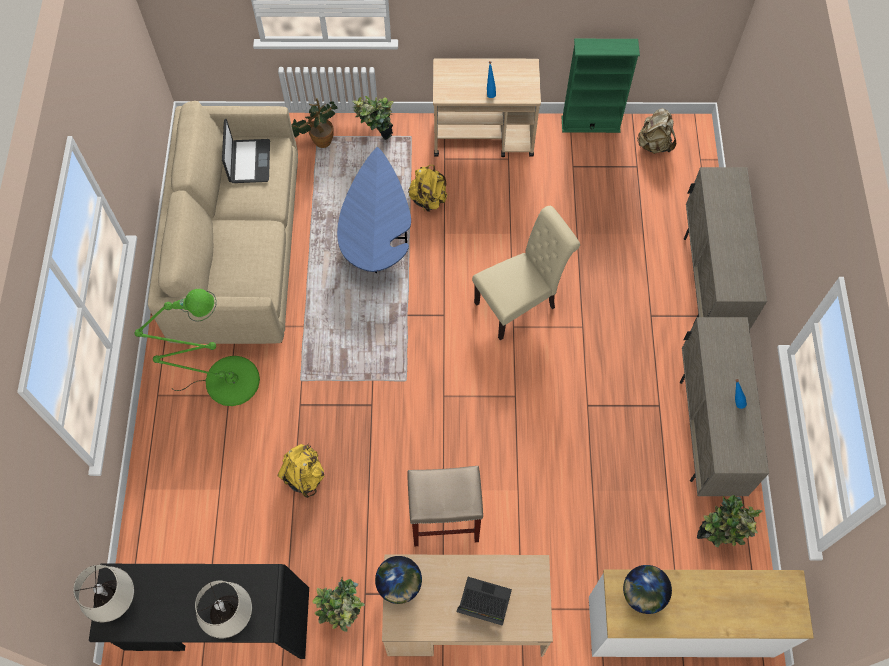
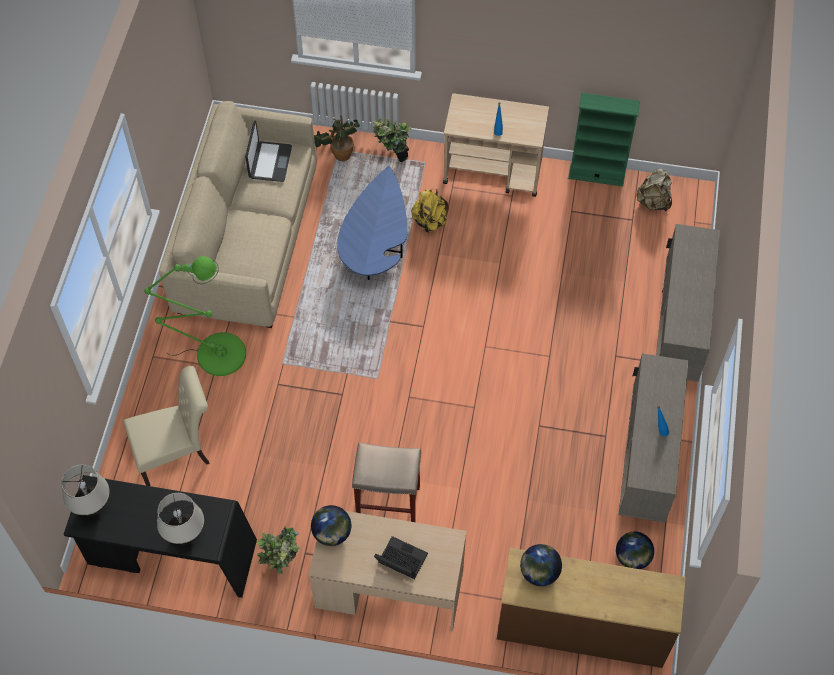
camera: 10 degrees right, 5 degrees down
(304, 475) = (270, 445): yellow backpack -> none
(519, 304) = (495, 327): beige chair -> beige chair (177, 454)
(680, 627) = (582, 628): white dresser -> brown dresser
(716, 537) = (632, 558): potted plant -> globe

